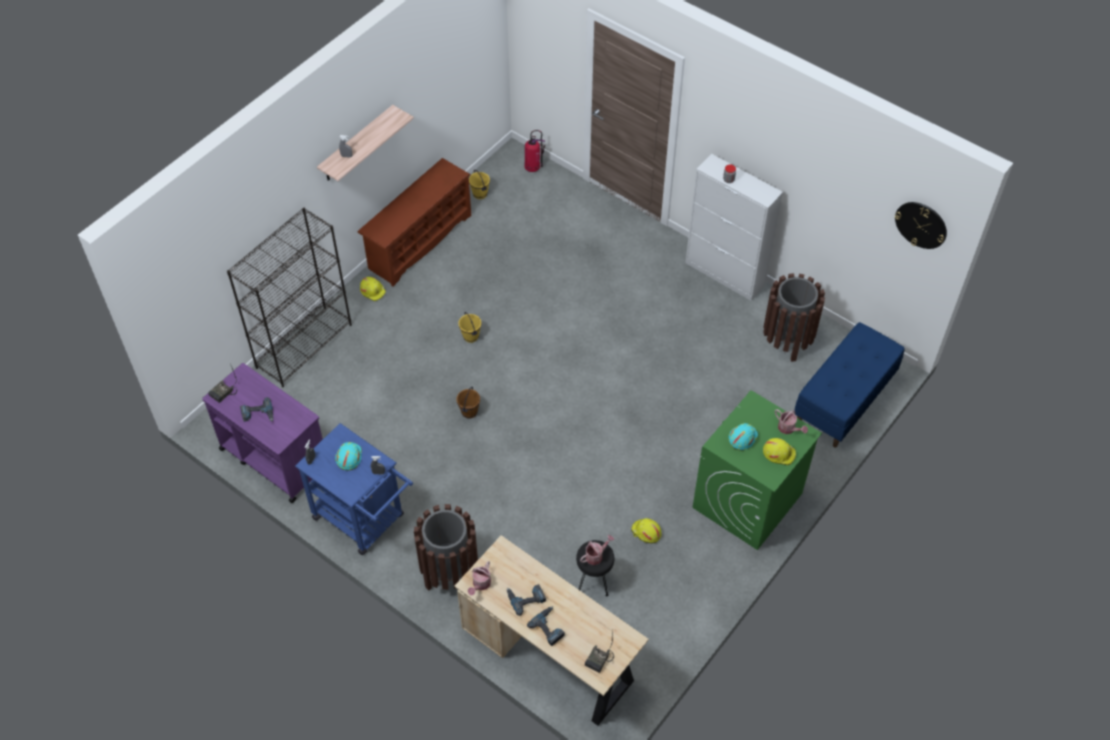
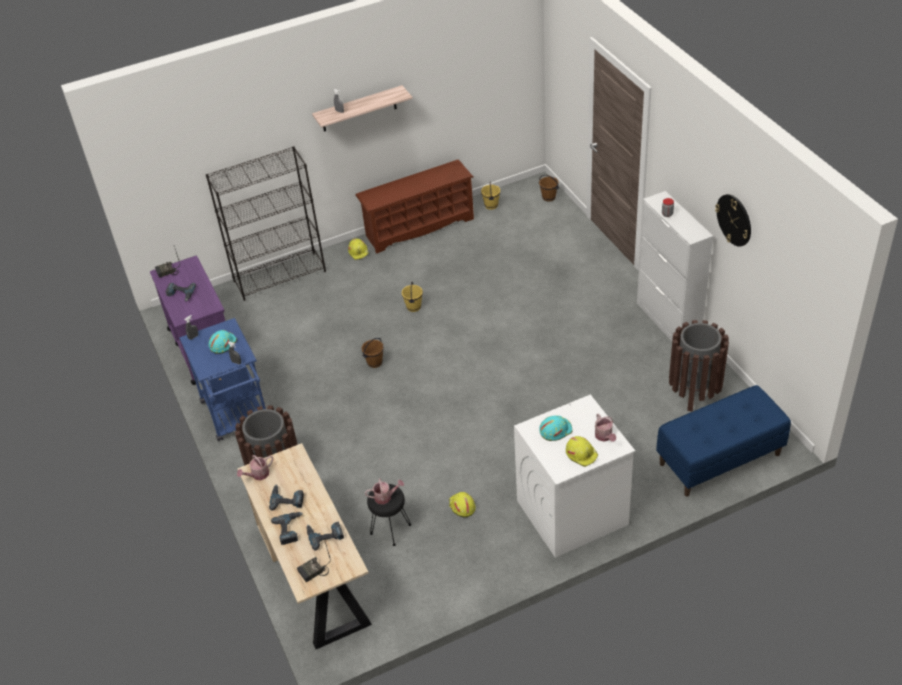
camera: 30 degrees right, 10 degrees down
(533, 168) = (548, 197): fire extinguisher -> brown bucket
(586, 620) = (325, 535): none -> power drill
(747, 501) = (571, 513): green washing machine -> white washing machine
(921, 224) = (815, 282): wall clock -> wall clock (734, 220)

